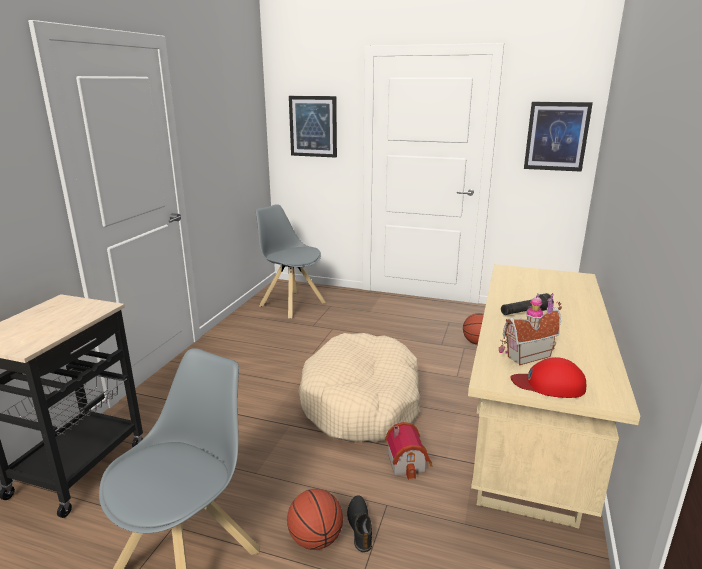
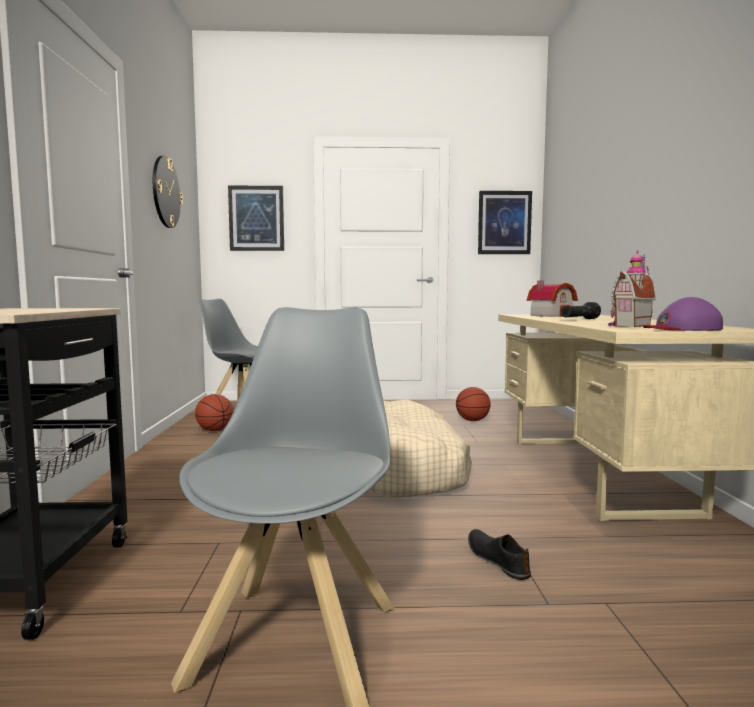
camera: 20 degrees left, 15 degrees down
(222, 124) = (165, 192): none -> wall clock
(316, 539) = (456, 581): basketball -> basketball (215, 430)
(408, 462) = (495, 503): toy house -> toy house (552, 315)
(549, 384) = (682, 329): red cap -> purple cap

